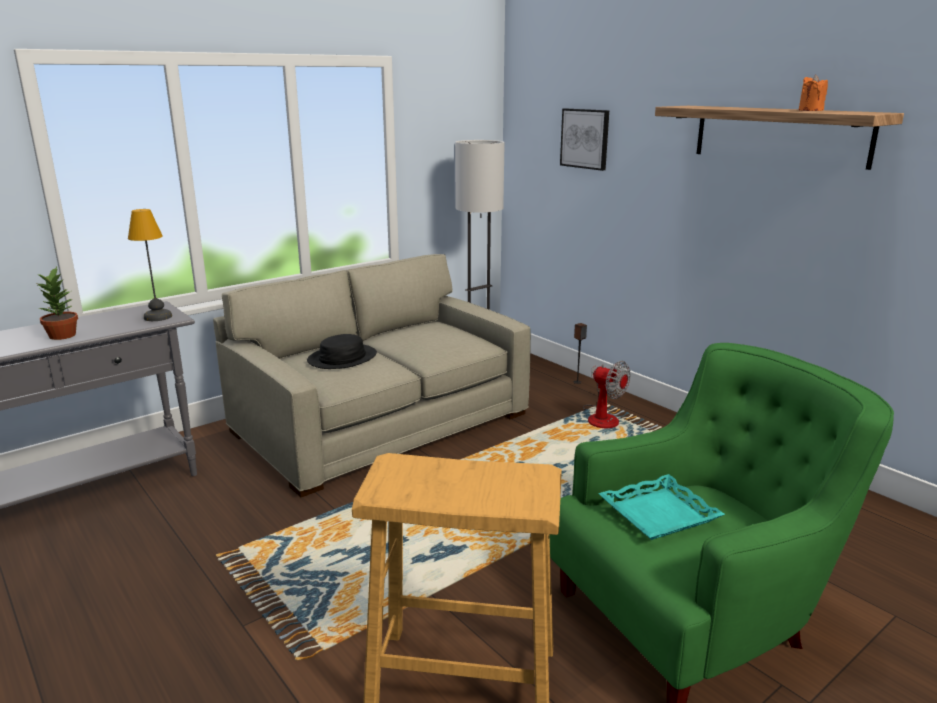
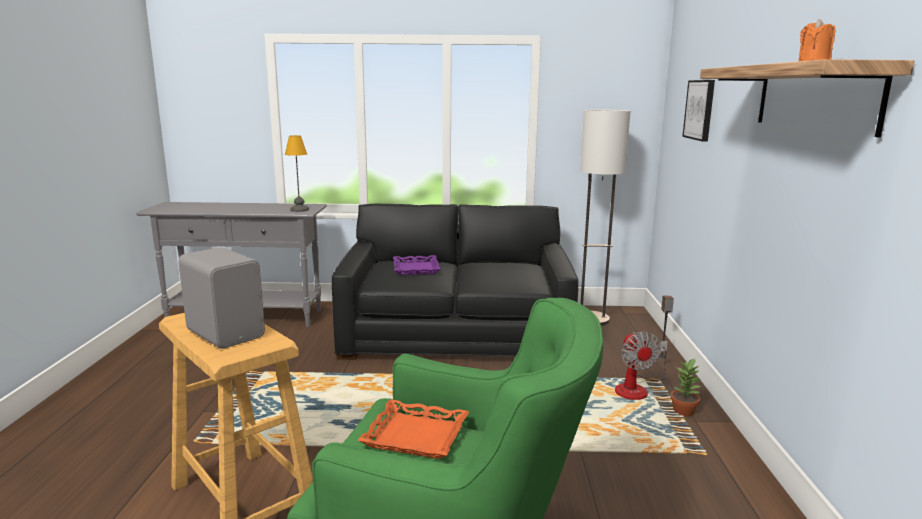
camera: 40 degrees right, 5 degrees down
(63, 335) = (240, 209): potted plant -> potted plant (684, 411)
(342, 358) = (416, 269): black hat -> purple tray
(381, 421) = (457, 333): beige sofa -> black sofa
(473, 484) = (227, 333): none -> grey speaker
(658, 513) = (416, 435): turquoise tray -> orange tray

